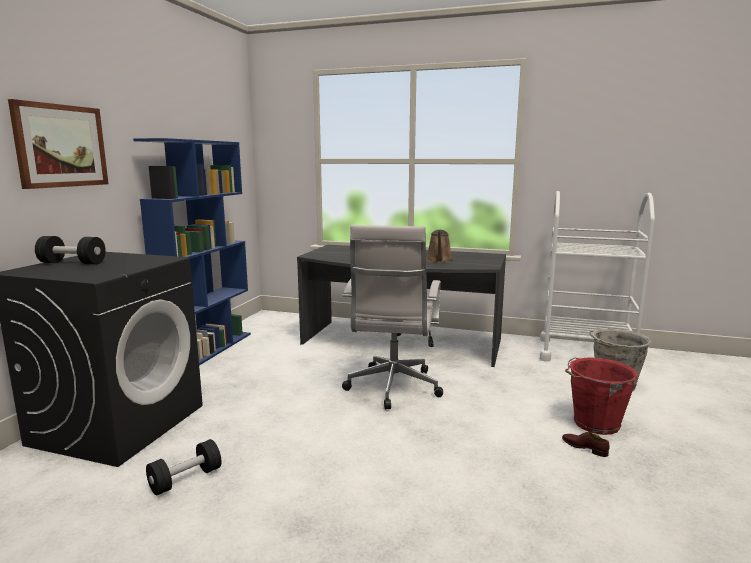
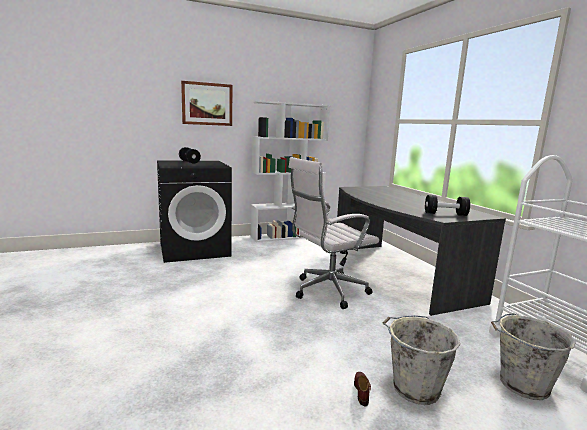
camera: 50 degrees right, 0 degrees up
(185, 479) = (168, 277): black dumbbell -> black dumbbell (445, 214)
(208, 350) = (286, 236): blue bookcase -> white bookcase
(439, 260) = (419, 207): brown watering can -> none
(594, 424) = (414, 387): red bucket -> grey bucket

